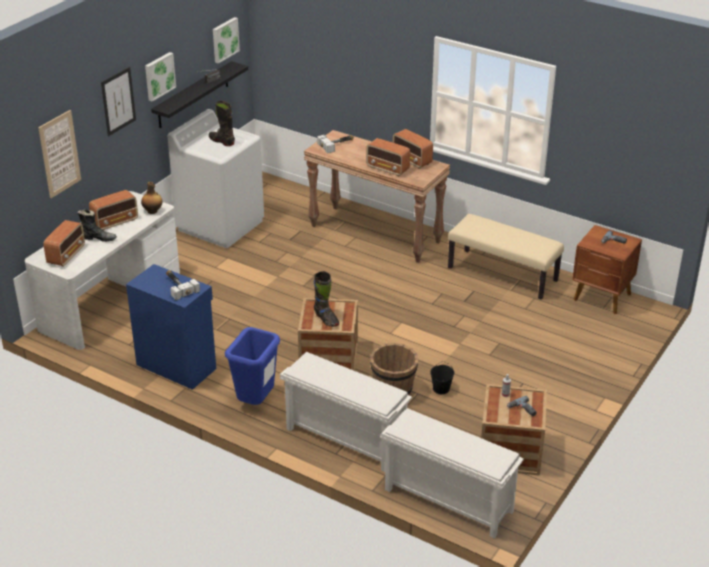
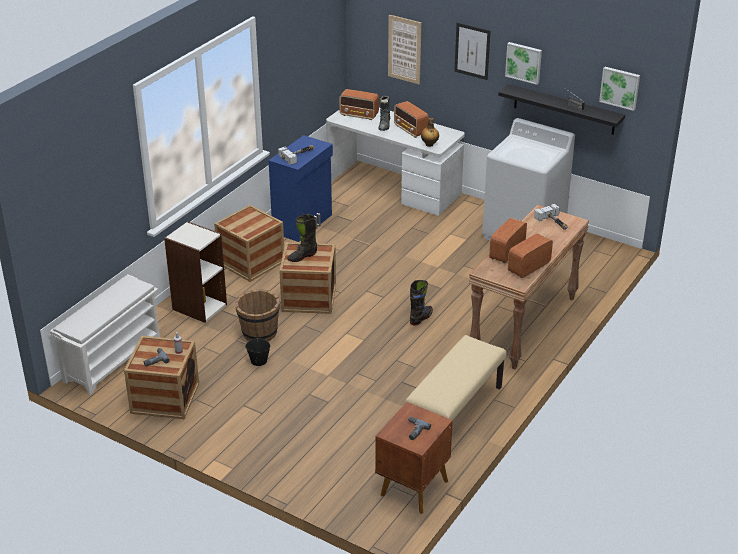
camera: 90 degrees right, 0 degrees up
(222, 141) = (527, 152): black boot -> black boot (421, 318)
(255, 403) = (251, 262): blue trash can -> crate
(344, 439) = (199, 306): white shoe rack -> bookcase

